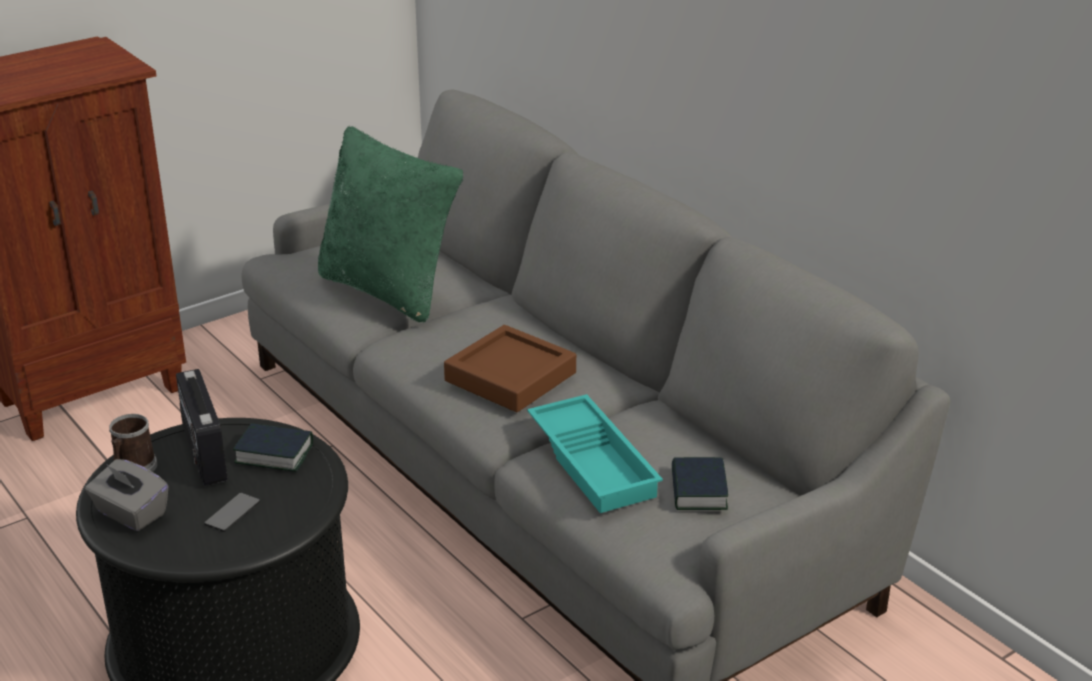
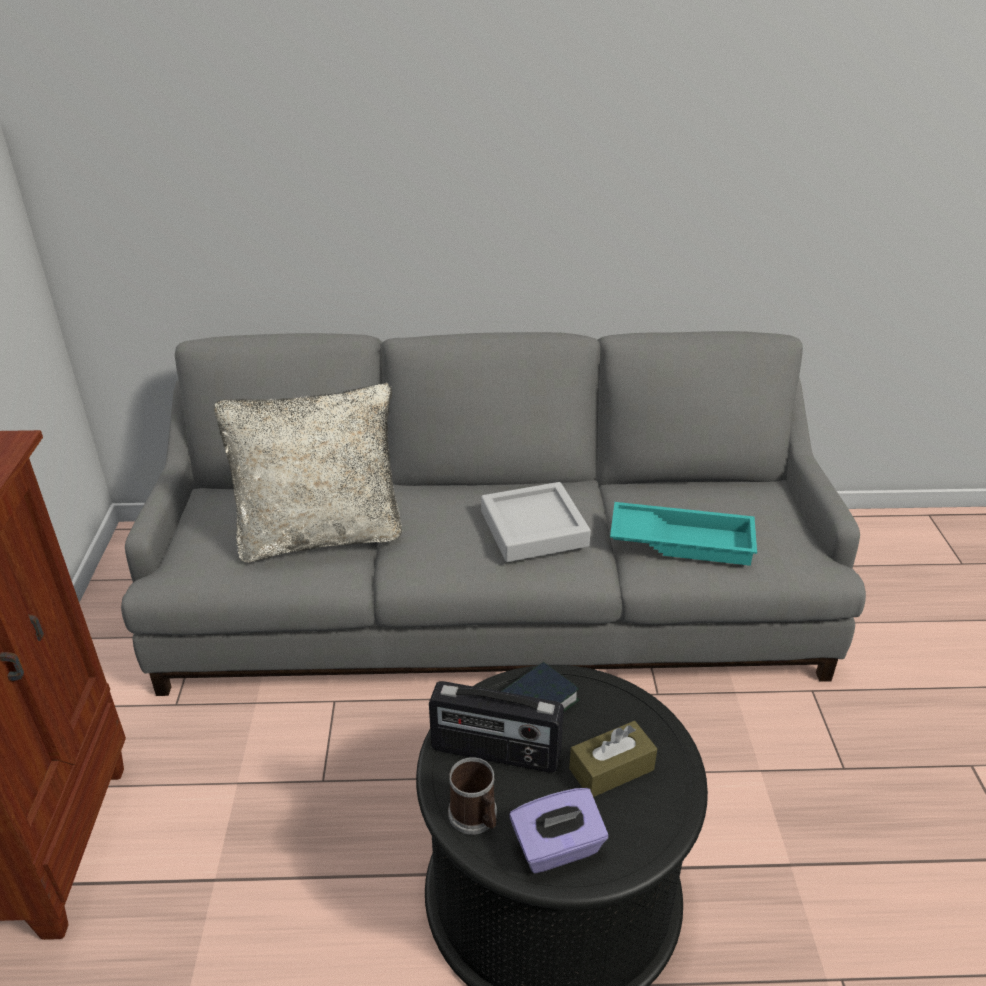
camera: 55 degrees left, 5 degrees up
(130, 513) = (557, 848): grey tissue box -> purple tissue box
(232, 513) = (611, 769): phone -> brown tissue box
(388, 295) = (323, 539): green pillow -> beige pillow
(510, 377) = (534, 529): brown tray -> grey tray
(698, 490) = (753, 513): book -> none

